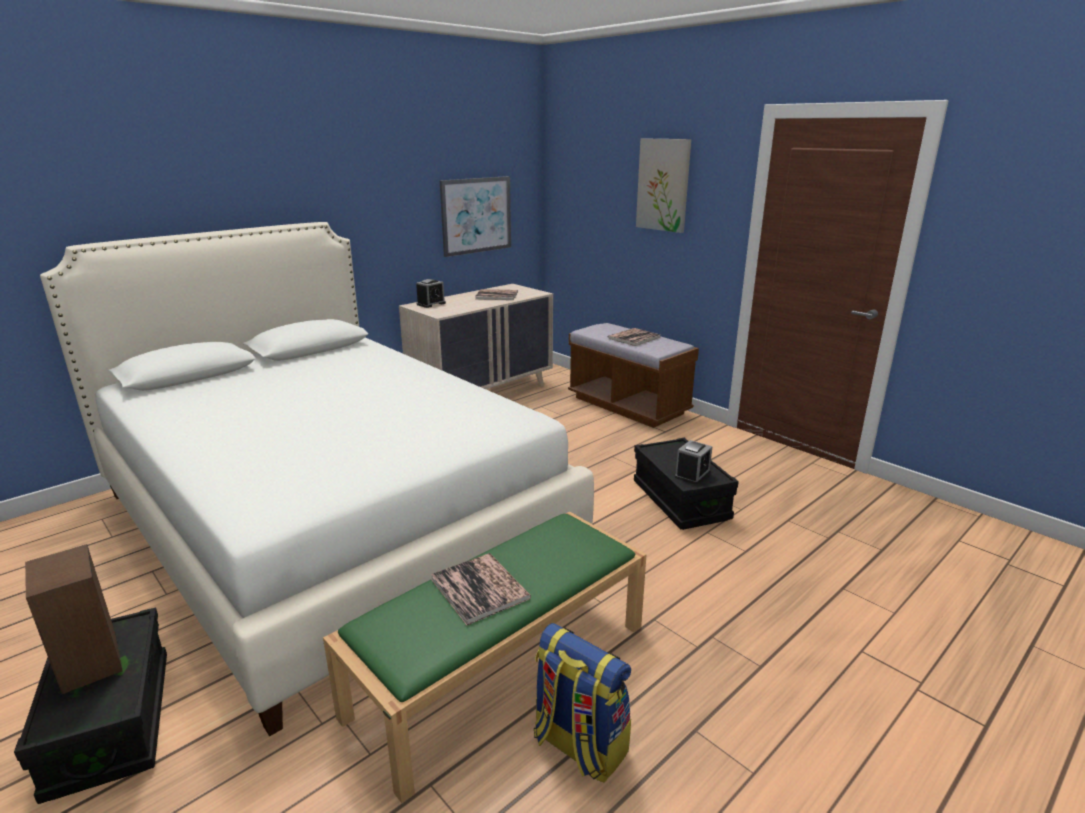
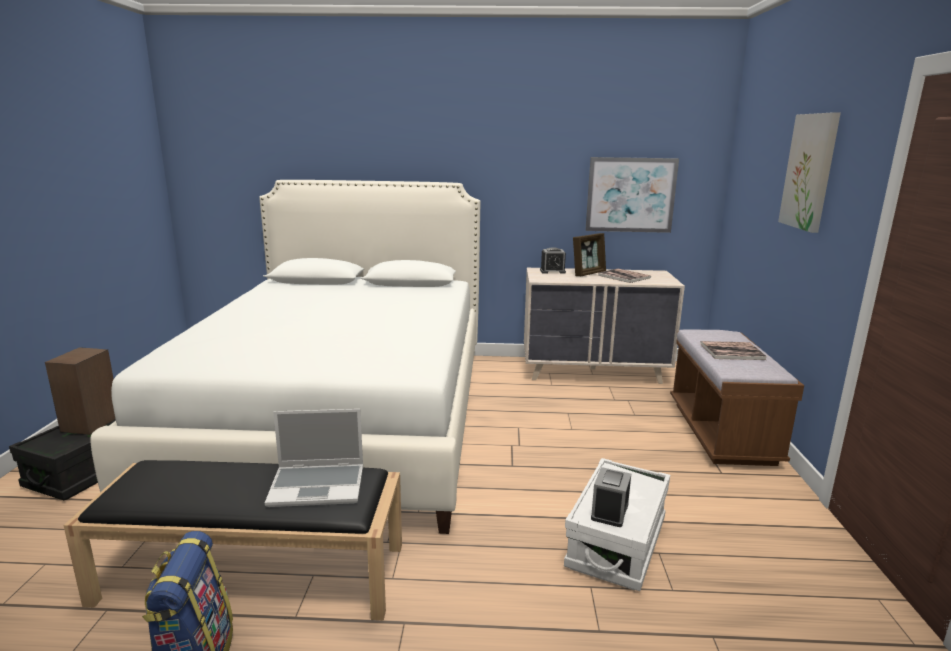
camera: 45 degrees right, 5 degrees down
(464, 299) = (588, 273): none -> picture frame
(479, 588) = (225, 483): book -> none
(502, 667) = (256, 572): green bench -> black bench
(554, 547) = (318, 486): none -> laptop
(680, 501) = (616, 543): black storage box -> white storage box
(692, 474) = (609, 511): alarm clock -> alarm clock turned 120 degrees clockwise

